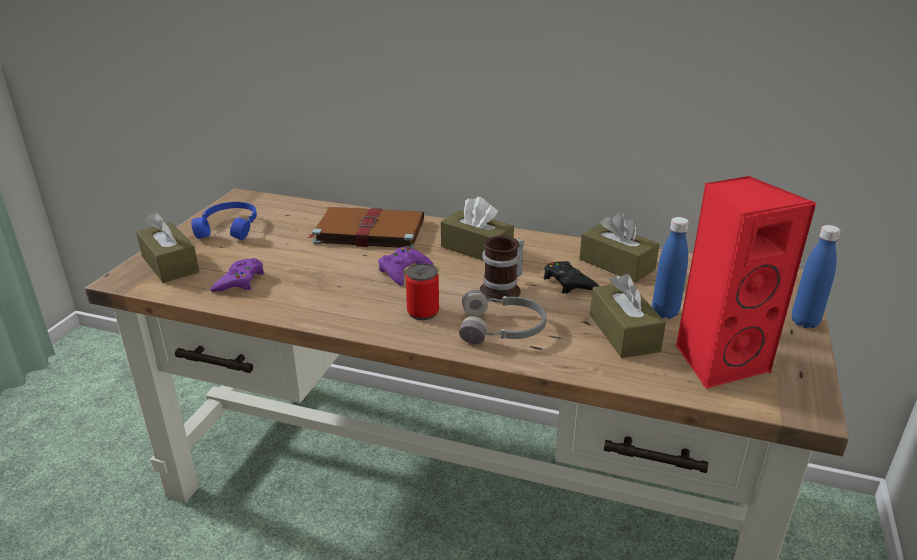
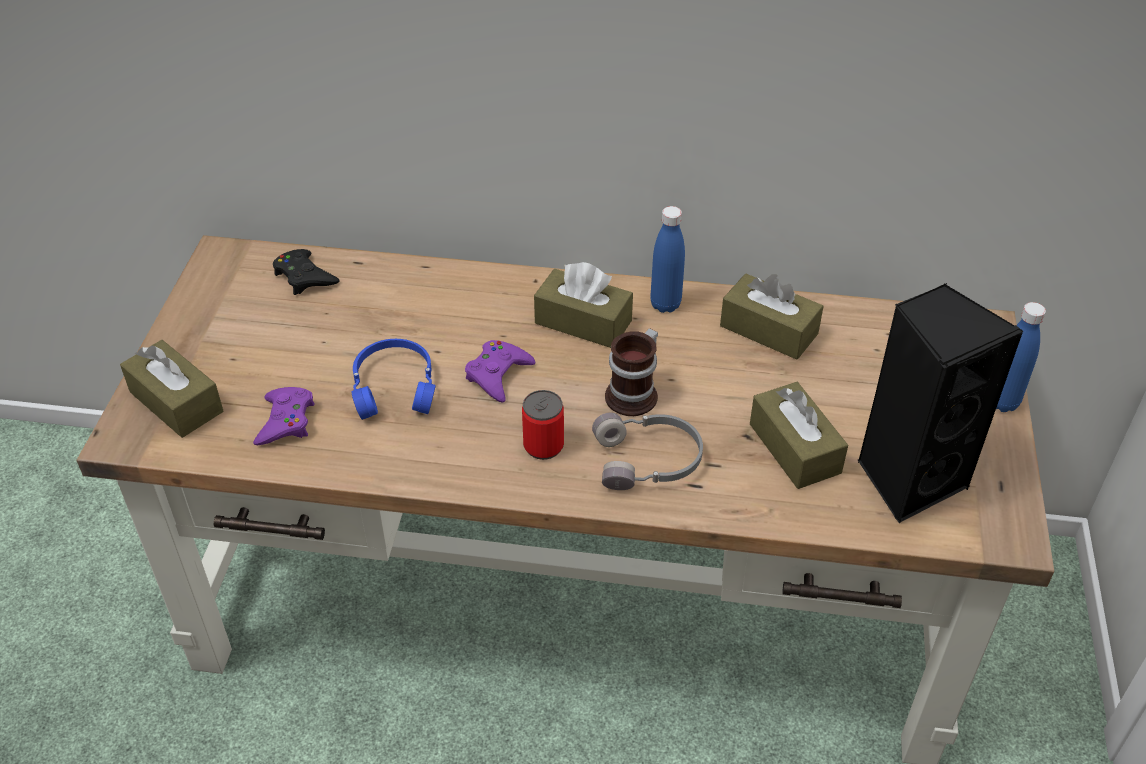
camera: 10 degrees left, 15 degrees up
(230, 228) = (231, 320): blue headphones -> blue headphones (395, 387)
(367, 231) = (427, 305): brown book -> none
(568, 282) = (714, 370): black game controller -> black game controller (304, 277)
(665, 312) = (838, 408): blue bottle -> blue bottle (665, 304)
(718, 361) = (908, 478): red speaker -> black speaker

